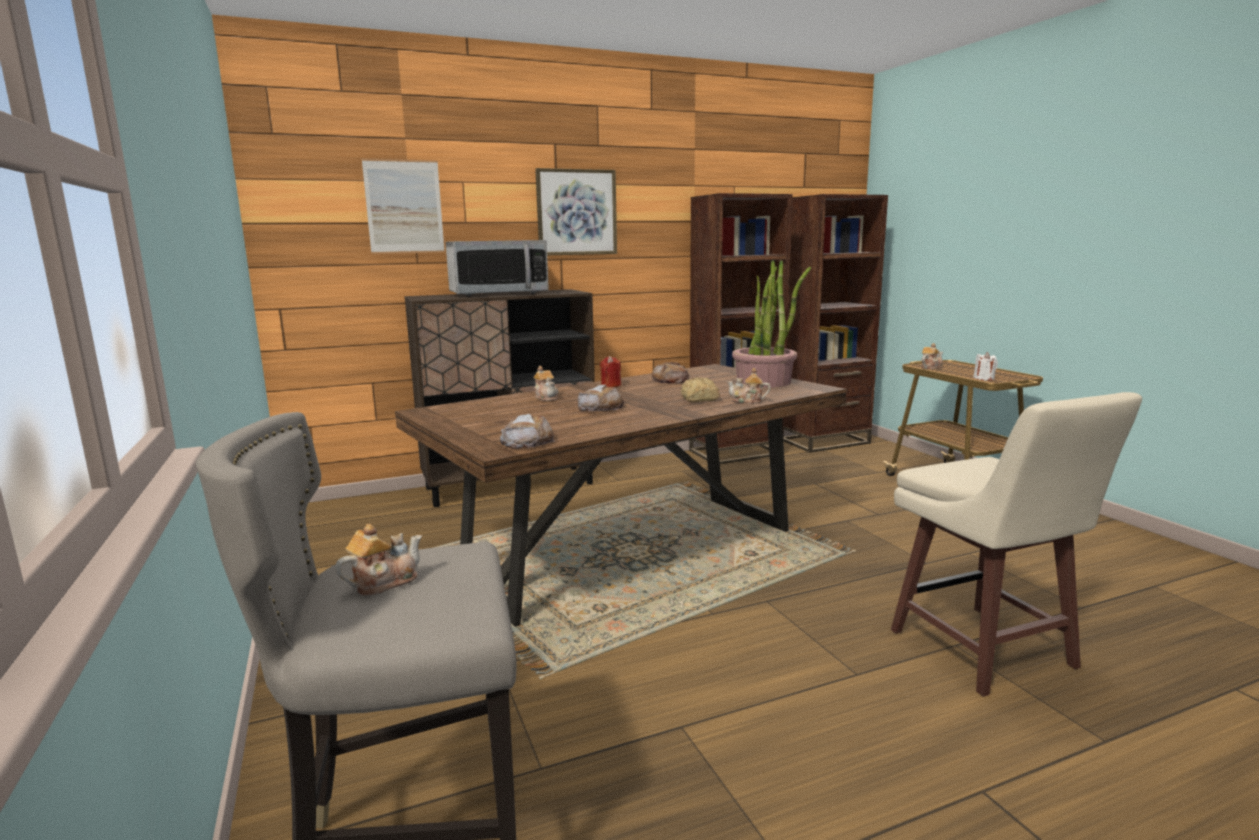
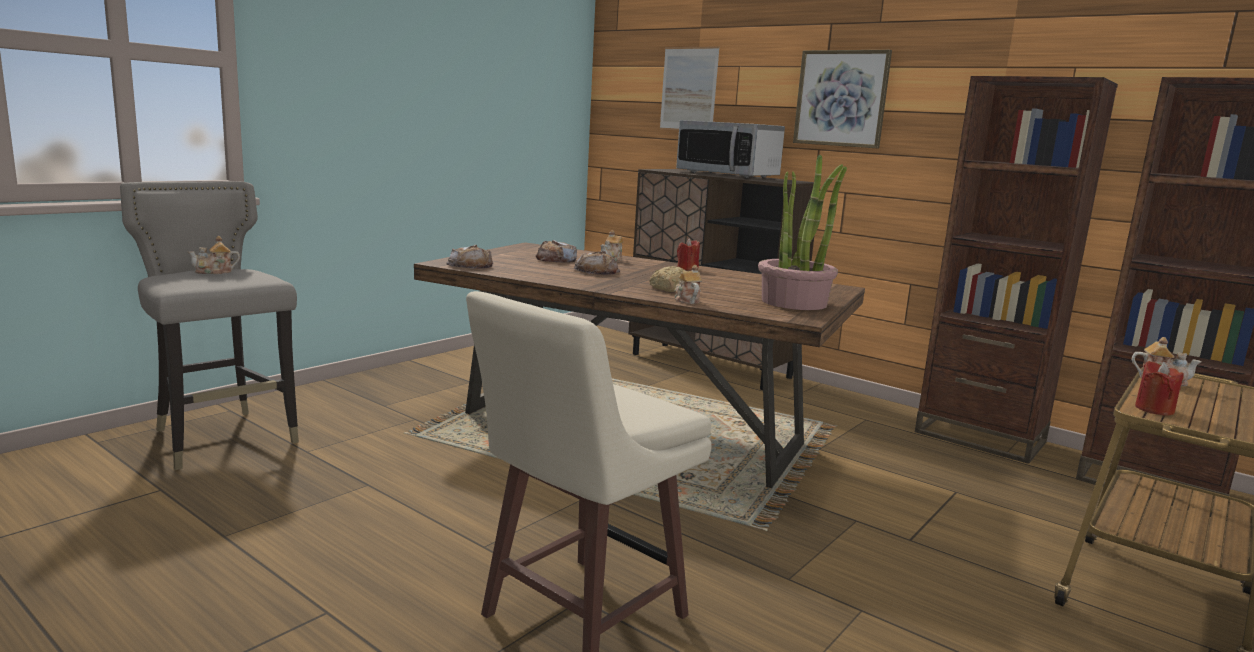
camera: 60 degrees right, 0 degrees up
(383, 582) = (215, 272): teapot -> teapot turned 135 degrees clockwise
(670, 380) = (743, 280): bread -> bread (556, 259)
(984, 378) = (1154, 409): white candle -> red candle

